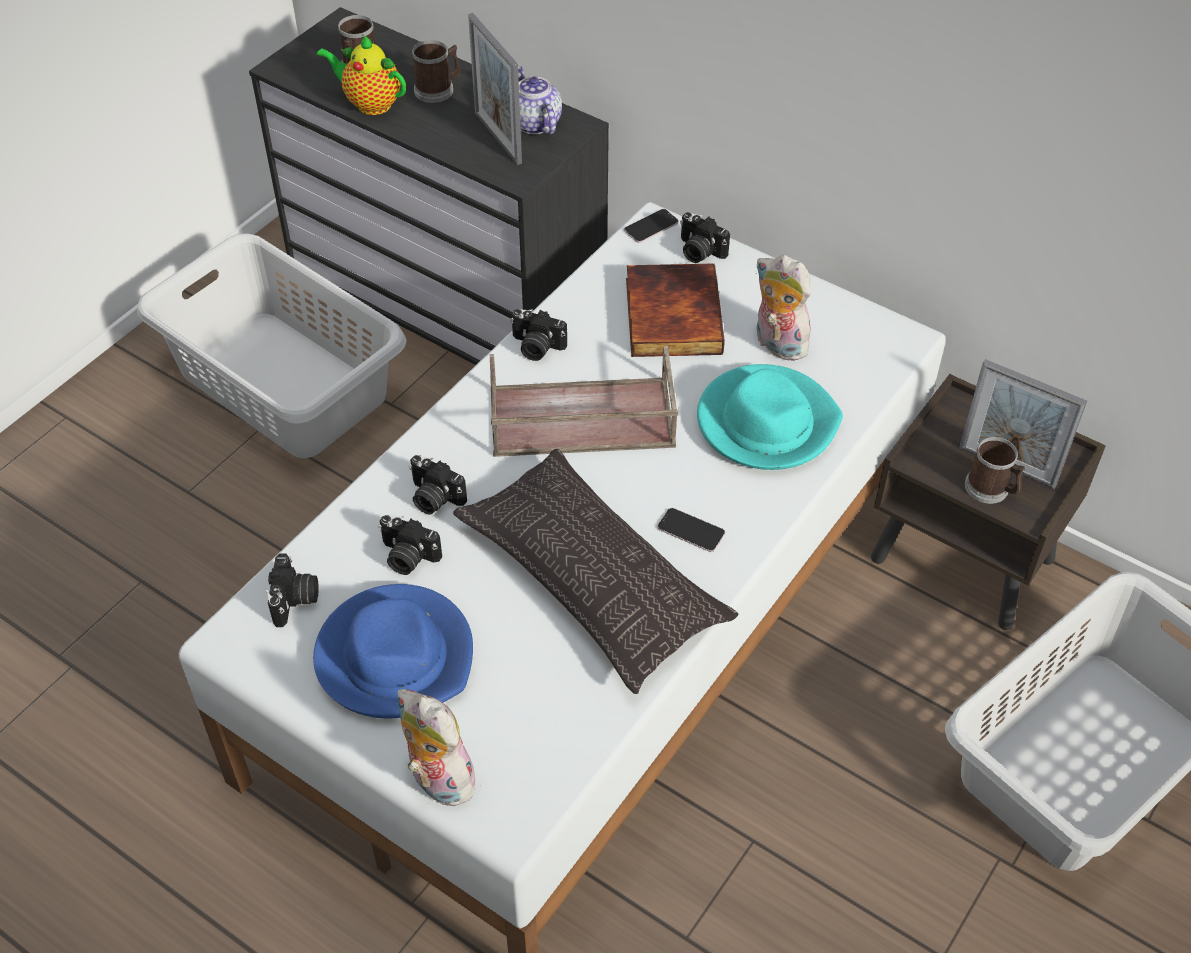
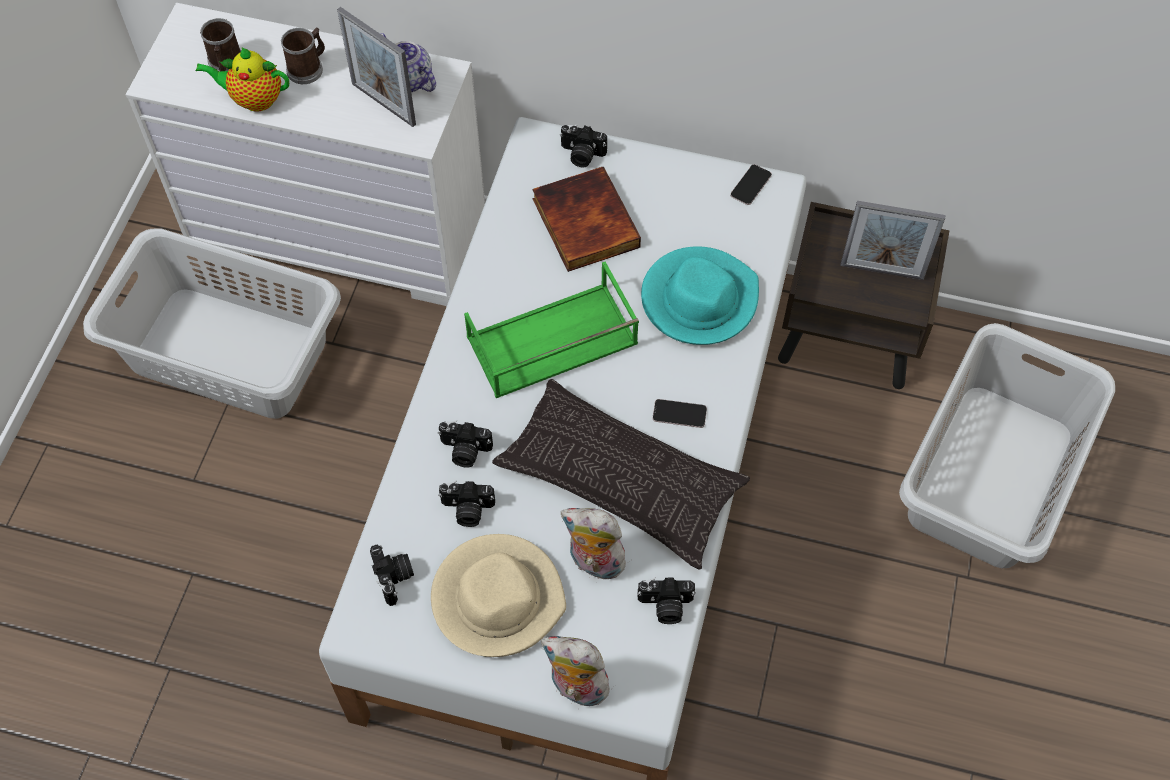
camera: 20 degrees left, 10 degrees up
(396, 656) = (497, 597): blue hat -> beige hat
(448, 303) = (339, 232): black dresser -> white dresser
(536, 347) = (486, 286): camera -> camera (665, 606)
(580, 419) = (551, 342): brown tray -> green tray
(651, 226) = (532, 142): phone -> phone (750, 185)
(777, 344) = (679, 225): plush toy -> plush toy (594, 563)
(991, 489) = (877, 294): mug -> none

